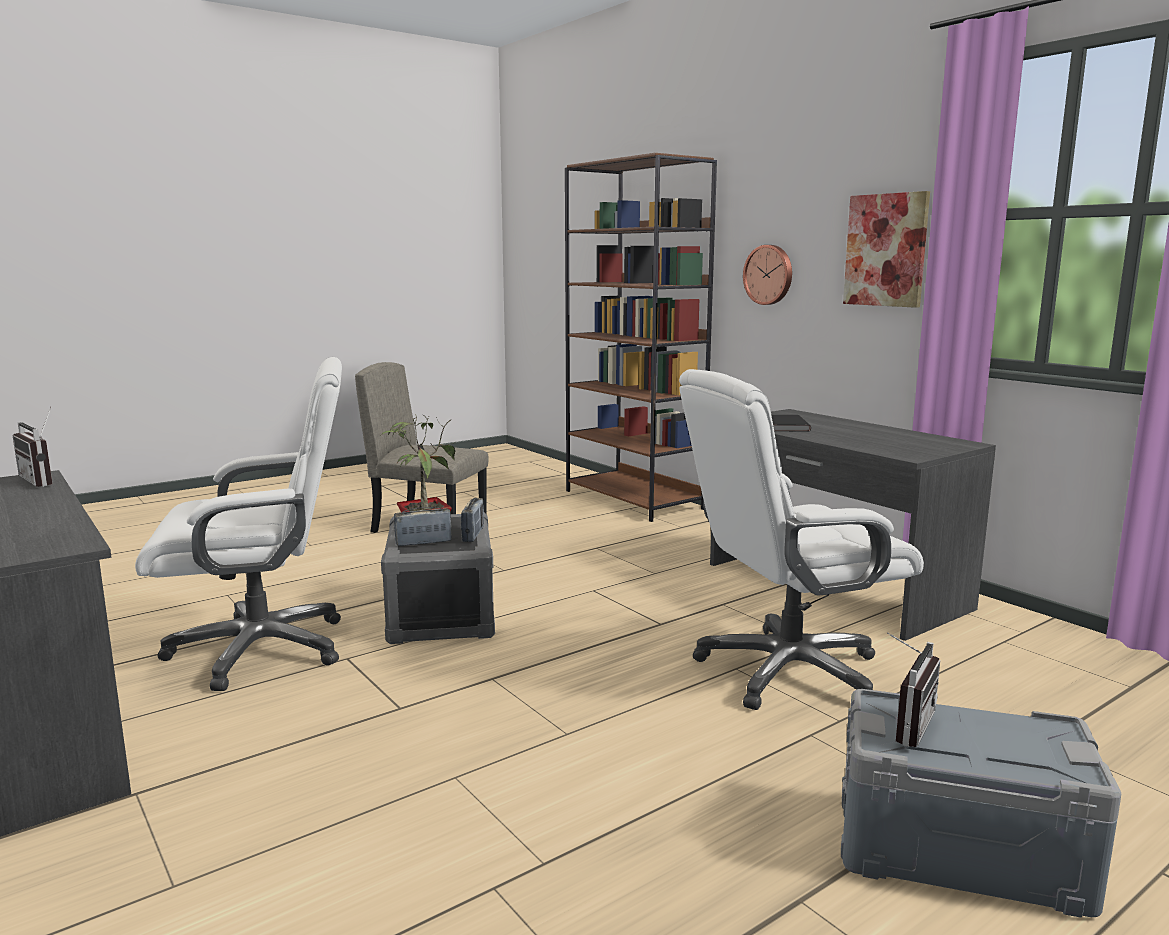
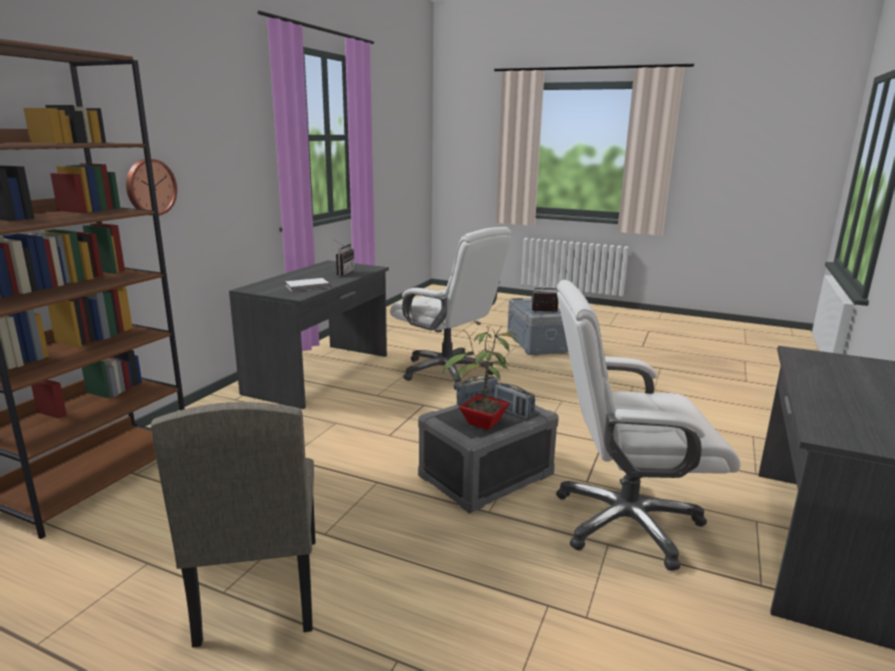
camera: 120 degrees left, 5 degrees up
(45, 480) = (814, 424): radio -> radio (342, 272)
(262, 649) = (624, 522): white office chair -> white office chair turned 45 degrees counterclockwise
(785, 426) = (308, 286): black book -> white book
(886, 250) = (236, 160): picture -> none

